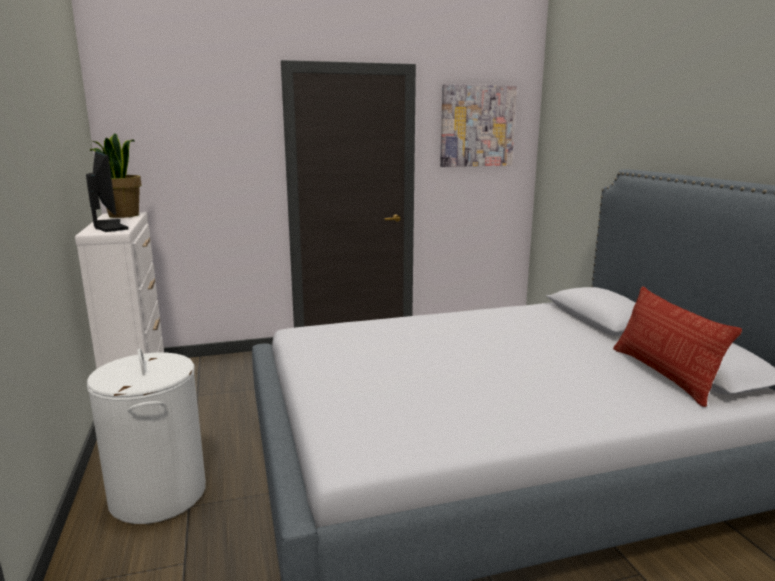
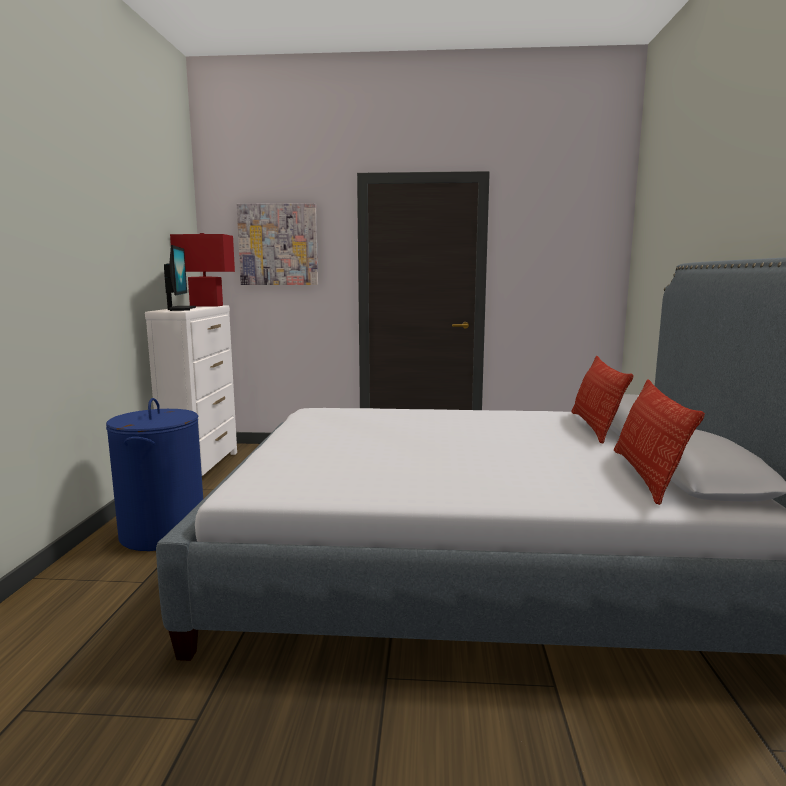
camera: 20 degrees right, 5 degrees down
(123, 215) = (206, 306): potted plant -> red table lamp
(158, 494) = (163, 533): white laundry basket -> blue laundry basket
(477, 126) = (557, 232): picture -> picture (278, 245)
(571, 322) = (595, 427): none -> pillow

